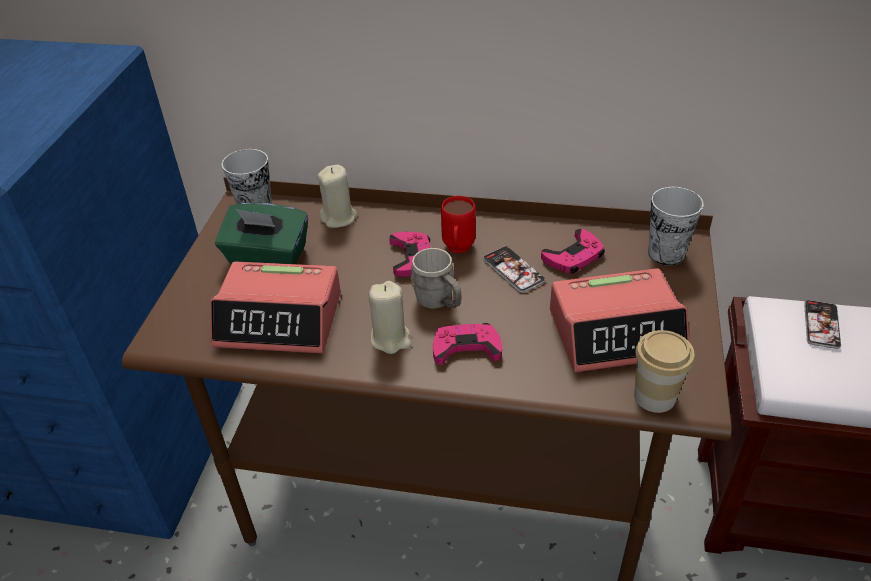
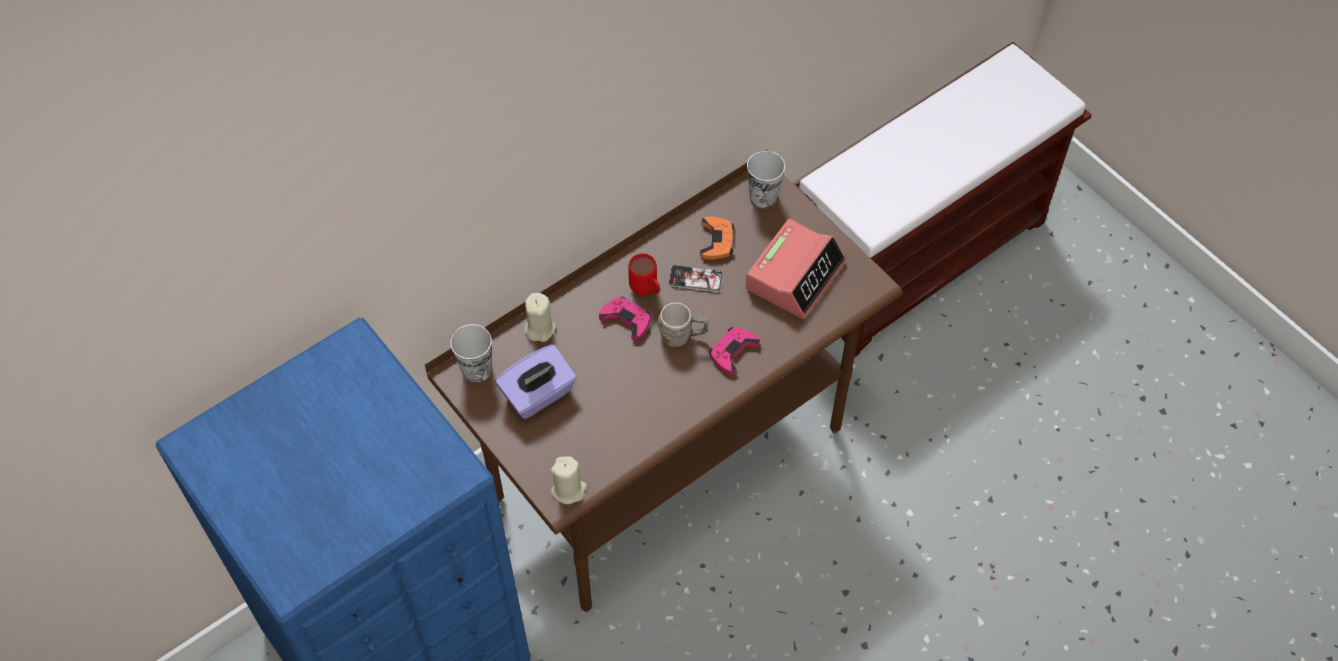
camera: 50 degrees left, 15 degrees up
(267, 257) = (538, 395): green tissue box -> purple tissue box
(280, 319) = (610, 425): alarm clock -> none
(391, 338) = (687, 381): beige candle -> beige candle (568, 490)
(574, 256) = (717, 241): pink game controller -> orange game controller
(654, 396) = (852, 299): cup -> none
(821, 325) = (856, 171): phone -> none

